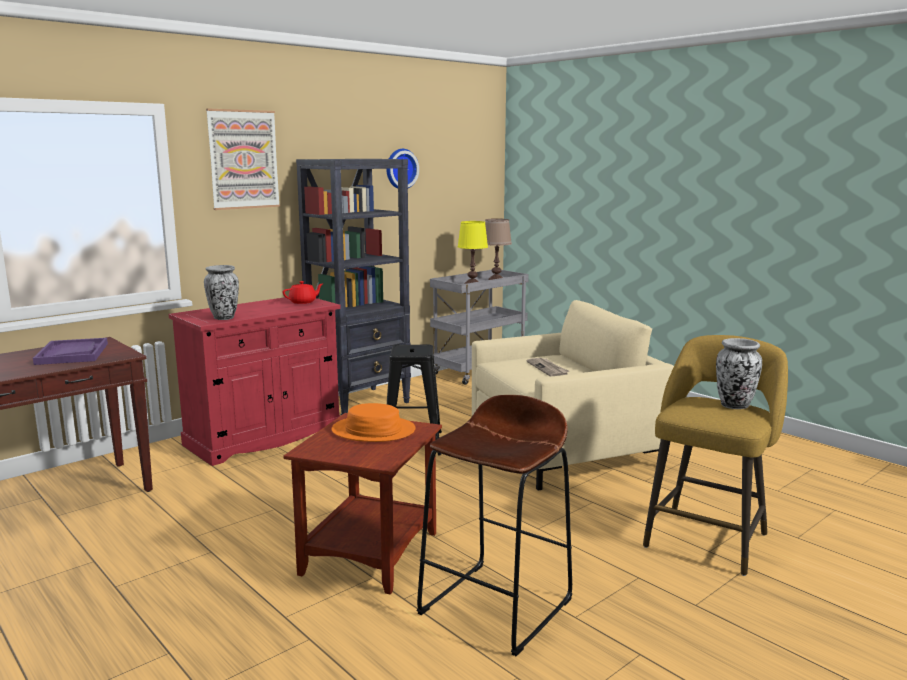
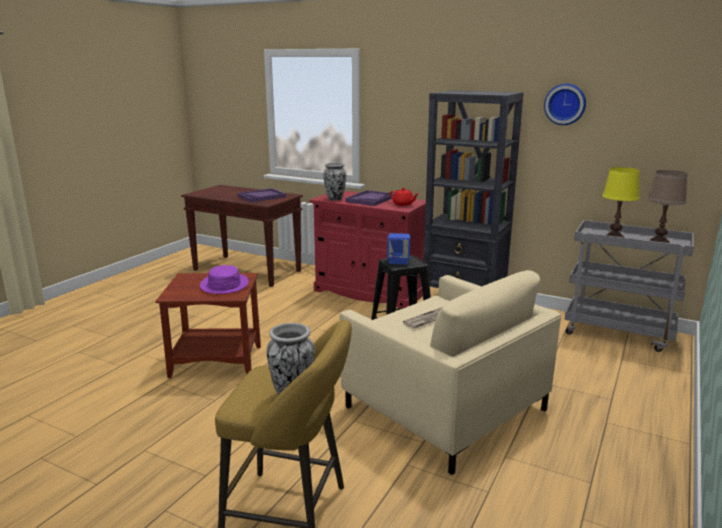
camera: 70 degrees right, 5 degrees up
(243, 159) = (410, 89): picture -> none
(256, 308) = (370, 199): none -> purple tray
(373, 431) = (224, 285): orange hat -> purple hat
(409, 350) = (398, 261): none -> blue speaker
(497, 606) = (156, 416): brown stool -> none

